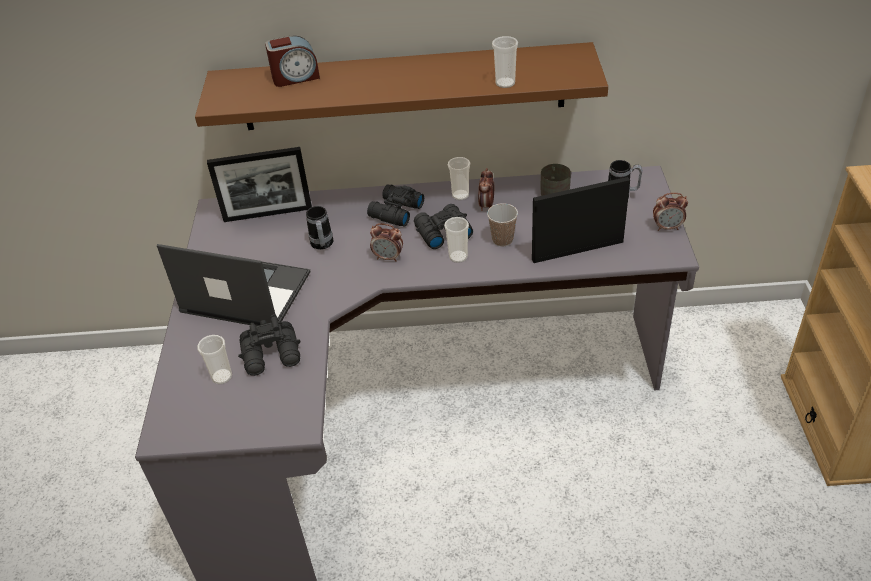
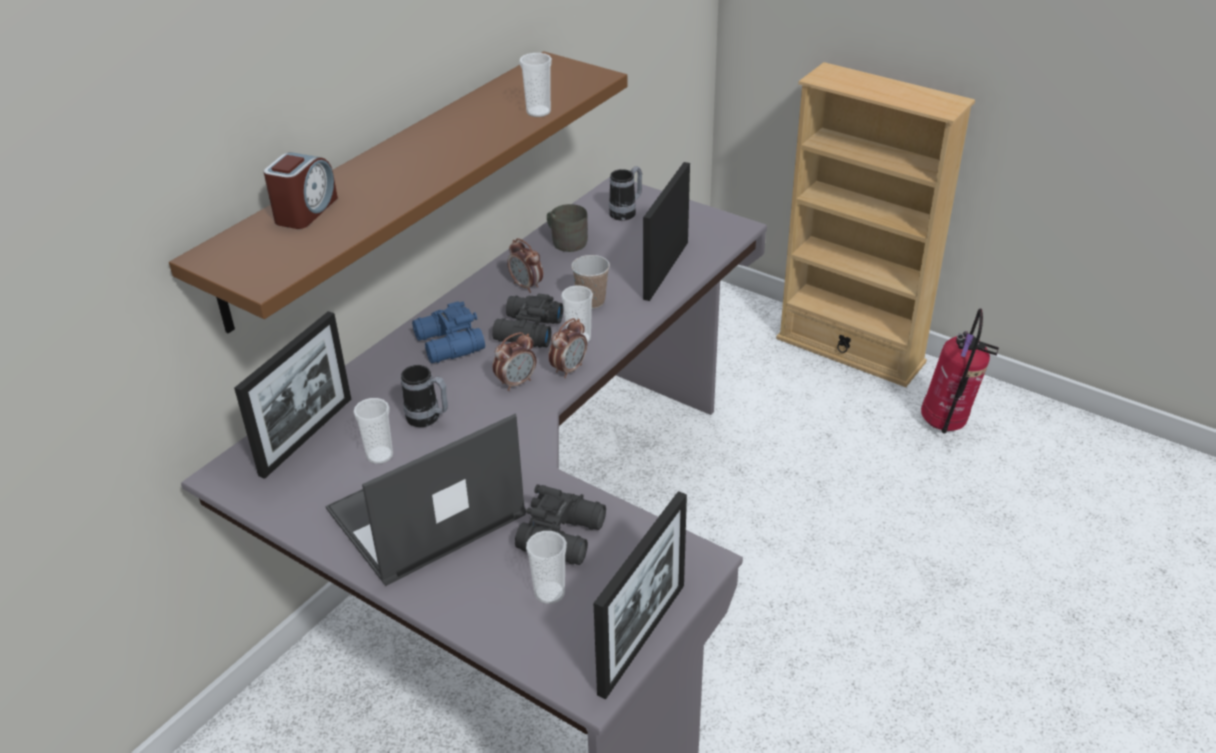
camera: 55 degrees left, 5 degrees down
(215, 435) = (642, 638): none -> picture frame
(395, 212) = (448, 345): black binoculars -> blue binoculars
(460, 195) = (486, 293): cup -> cup (380, 455)
(667, 227) = (699, 212): alarm clock -> alarm clock (569, 369)
(814, 537) = (946, 425): none -> fire extinguisher

